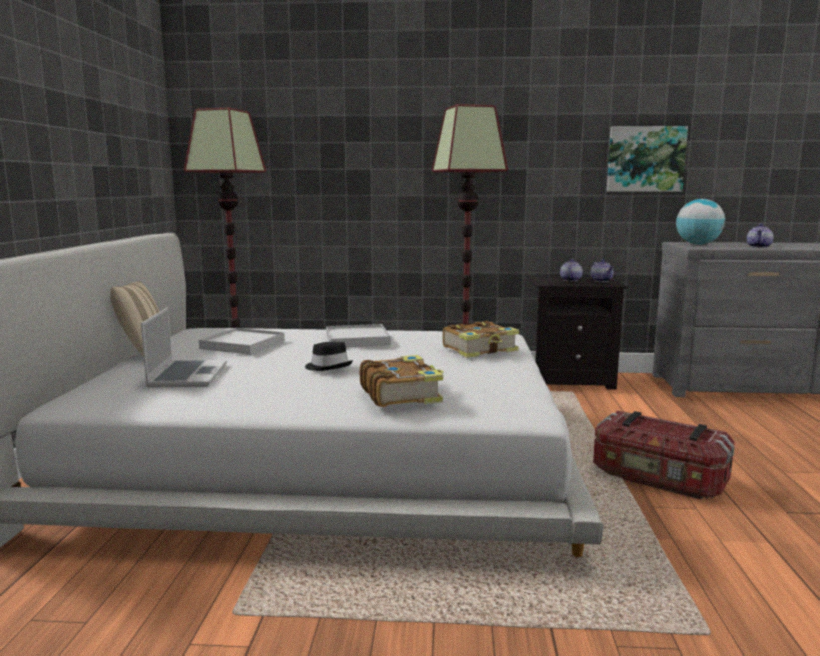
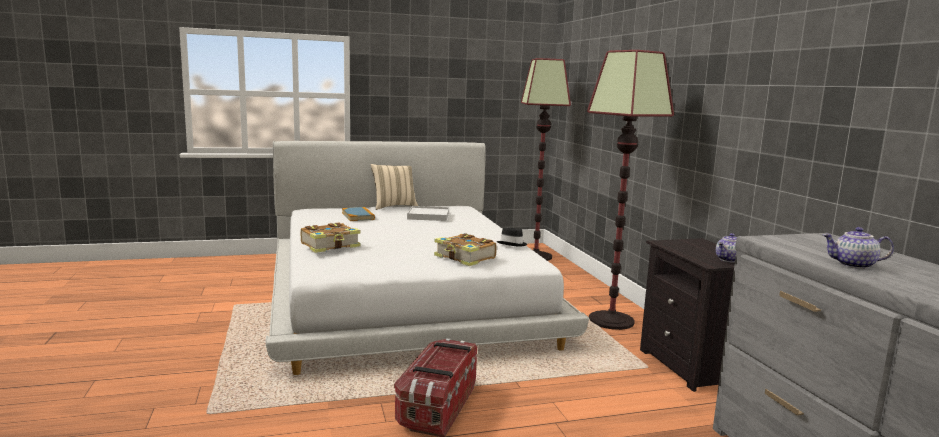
camera: 70 degrees right, 0 degrees up
(187, 375) = (358, 216): laptop -> book
(328, 366) = (386, 232): black hat -> black hat (512, 244)
(357, 340) = (463, 232): white tray -> none
(570, 280) = (709, 249): teapot -> none
(645, 159) = (828, 112): picture -> none
(698, 244) = (821, 242): globe -> none

